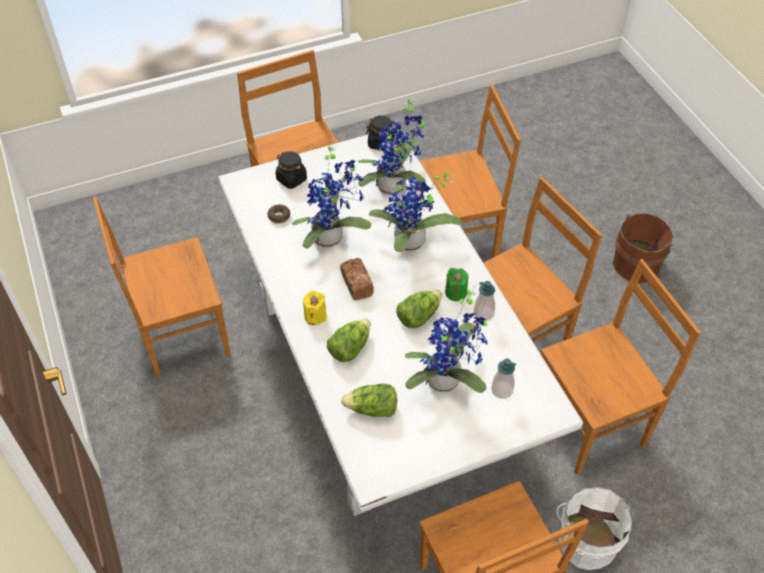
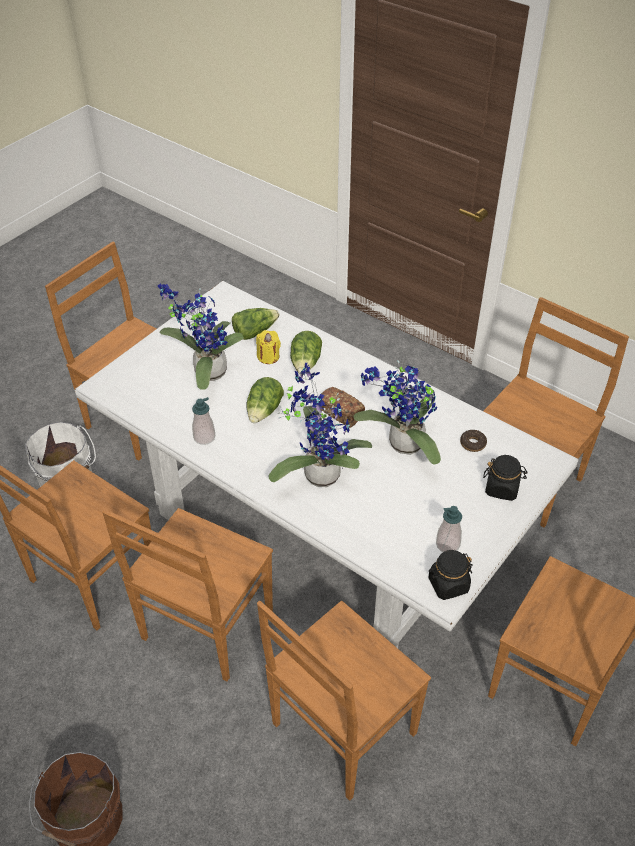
camera: 150 degrees right, 5 degrees down
(315, 316) = (355, 374): yellow candle -> yellow candle (268, 357)
(395, 187) = (384, 531): potted plant -> none
(455, 292) = (242, 445): green candle -> none
(502, 390) = (155, 384): soap dispenser -> soap dispenser (447, 544)

